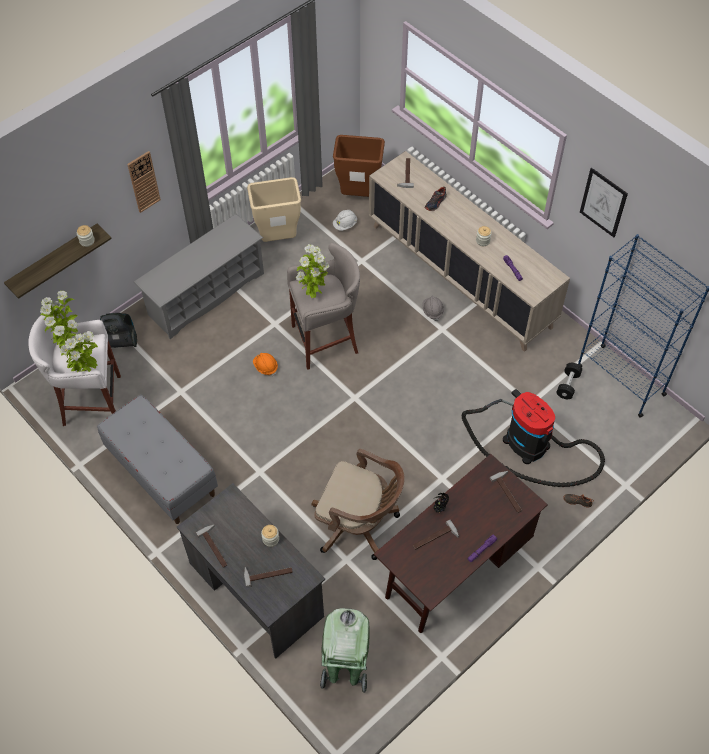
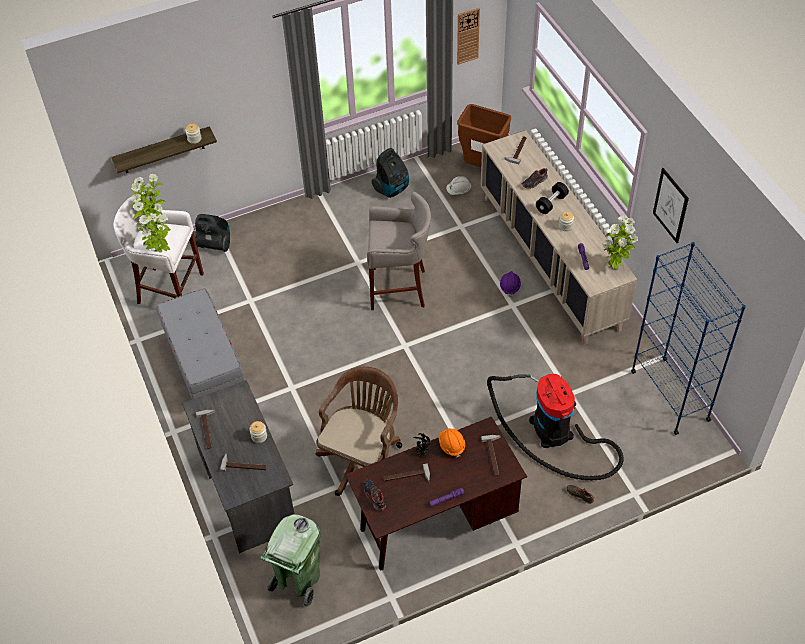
camera: 20 degrees right, 5 degrees down
(143, 182) = (260, 99): wall clock -> wall clock (467, 36)
(205, 294) = (306, 222): grey shoe rack -> none
(265, 367) = (334, 298): orange hard hat -> orange hard hat (451, 445)
(278, 238) = (392, 189): beige trash can -> vacuum cleaner
(313, 294) = (385, 236): potted plant -> potted plant (615, 266)
(359, 524) = (362, 458): brown office chair -> brown office chair turned 105 degrees counterclockwise
(411, 568) = (374, 497): none -> shoe
(432, 311) = (510, 287): grey hard hat -> purple hard hat
(568, 385) = (615, 386): black dumbbell -> black dumbbell (551, 203)

